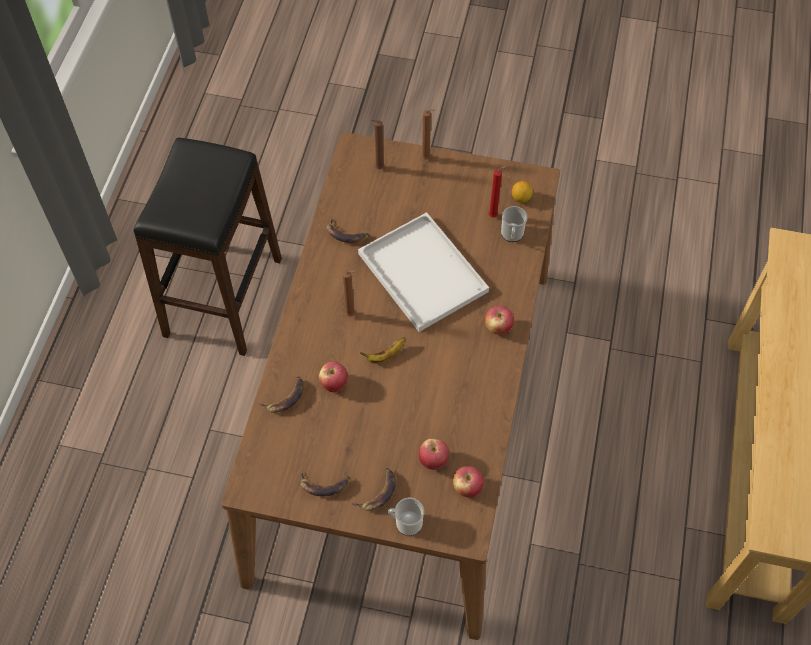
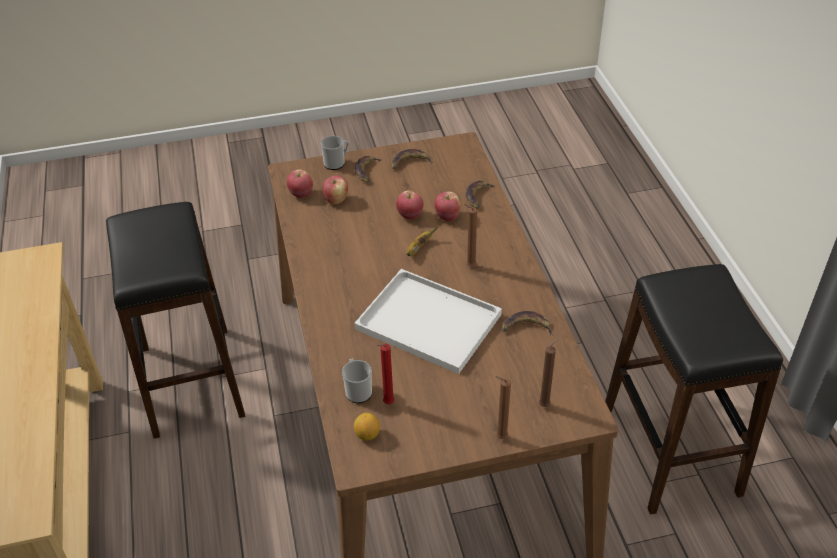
camera: 155 degrees right, 15 degrees down
(498, 328) = (330, 303): apple -> apple (410, 215)
(611, 563) = (191, 380): none -> black stool

